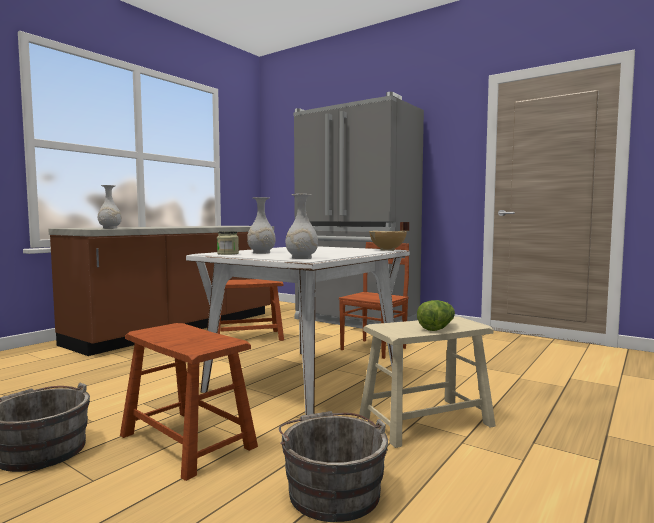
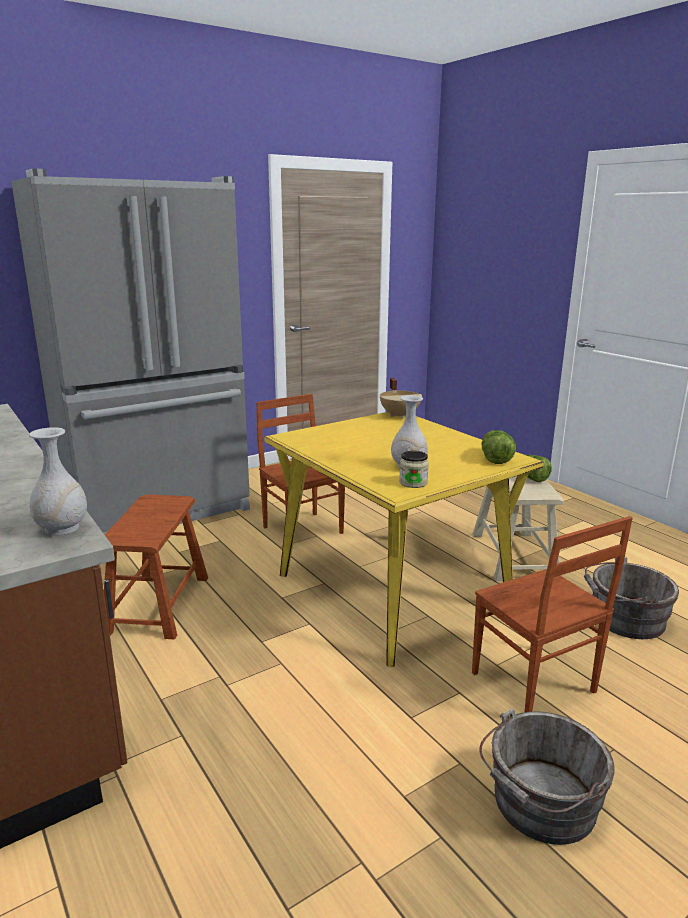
camera: 70 degrees left, 15 degrees up
(187, 441) = (533, 684): brown stool -> brown chair
(301, 258) = (495, 458): white vase -> lettuce
(305, 382) = (392, 591): white dining table -> yellow dining table

